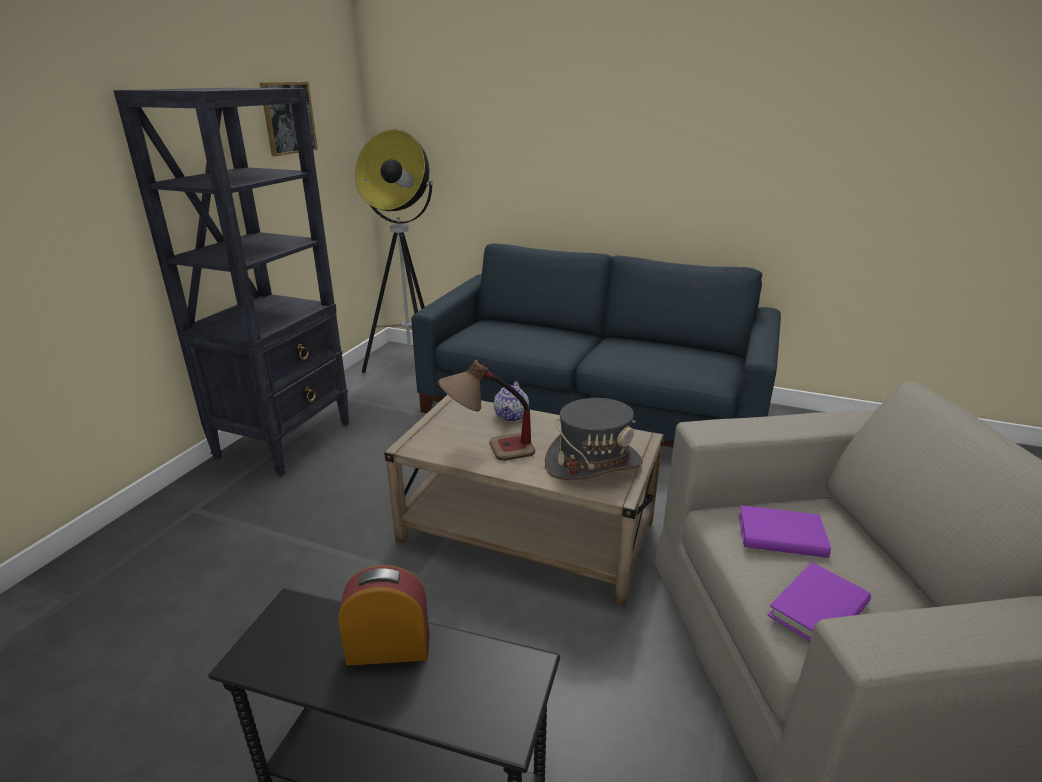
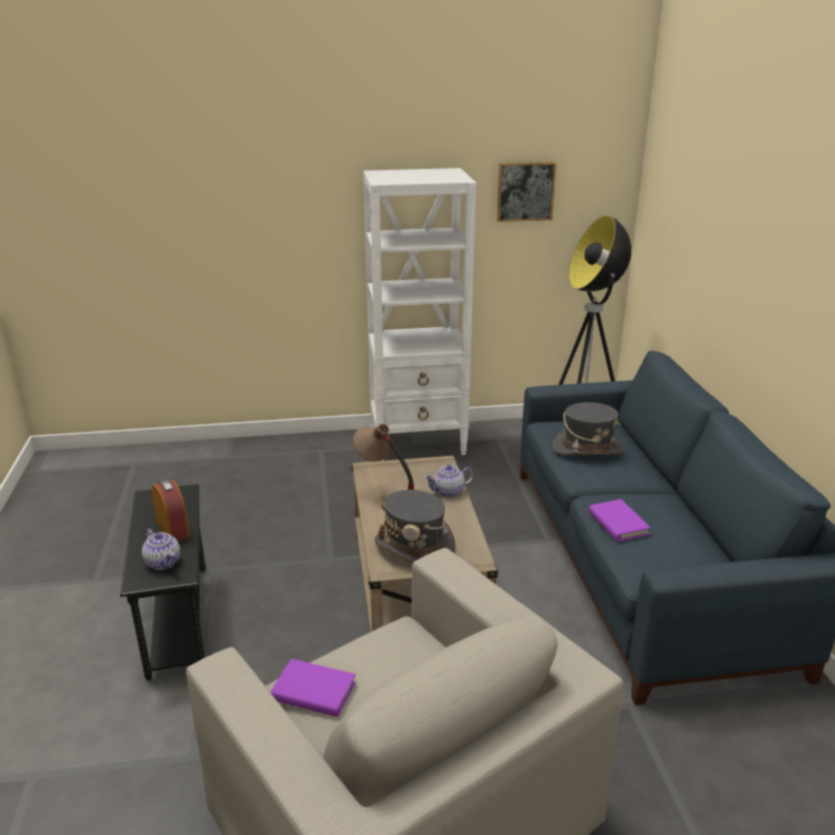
camera: 60 degrees right, 0 degrees up
(285, 440) = (419, 442): black bookcase -> white bookcase
(476, 682) = (163, 562): none -> teapot
(519, 338) = (587, 449): none -> grey hat
(781, 536) = (393, 661): purple book -> purple book (618, 523)

